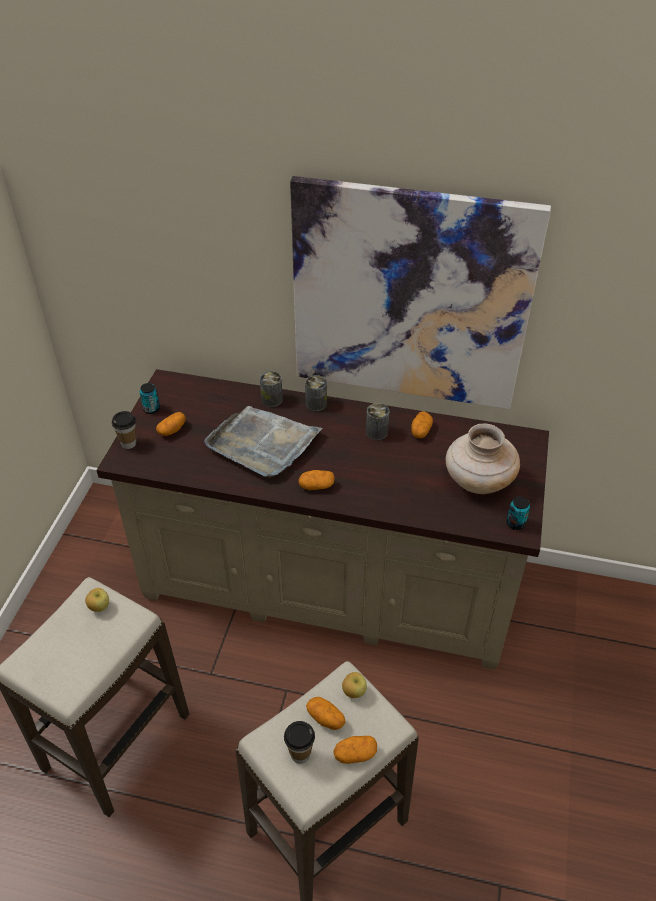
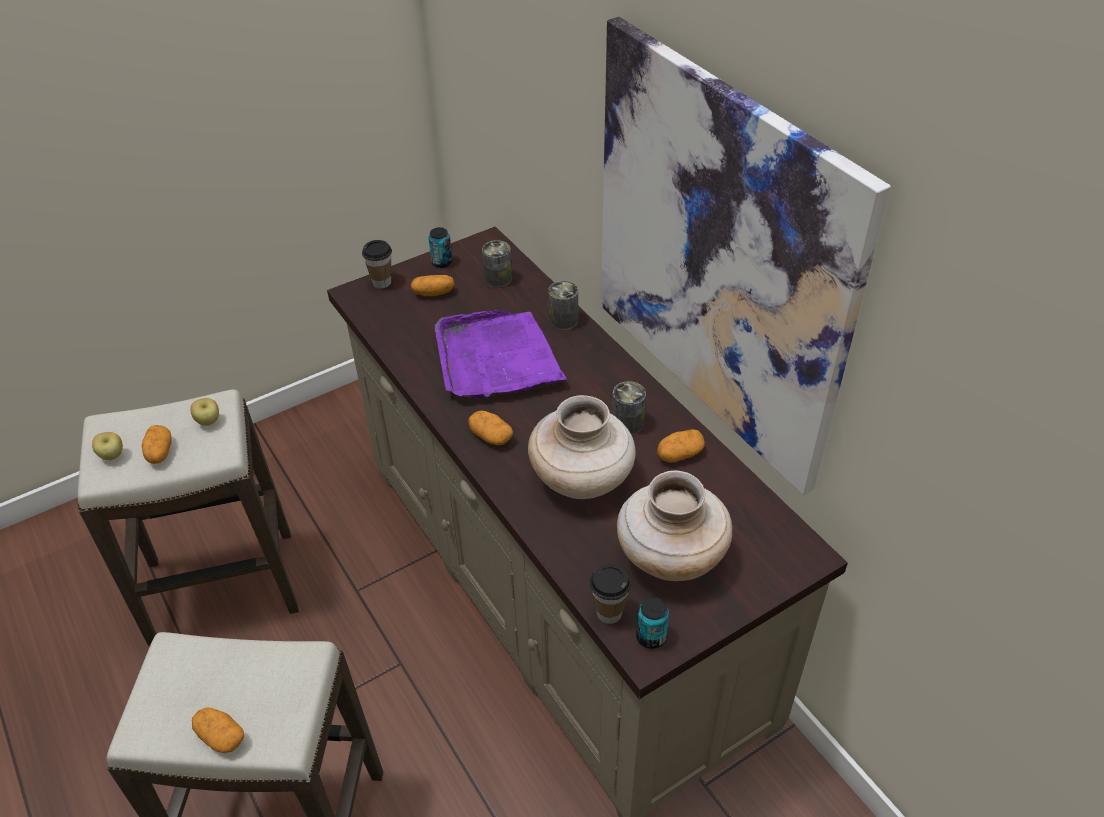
camera: 45 degrees right, 0 degrees up
(262, 443) = (496, 359): grey tray -> purple tray
(300, 754) = (180, 690): cup -> cup (609, 613)
(316, 404) = (602, 352): can -> can (498, 279)
(326, 718) = (242, 679): potato -> potato (159, 452)
(354, 692) = (295, 676): apple -> apple (112, 455)
(391, 475) = (582, 479): none -> beige vase

